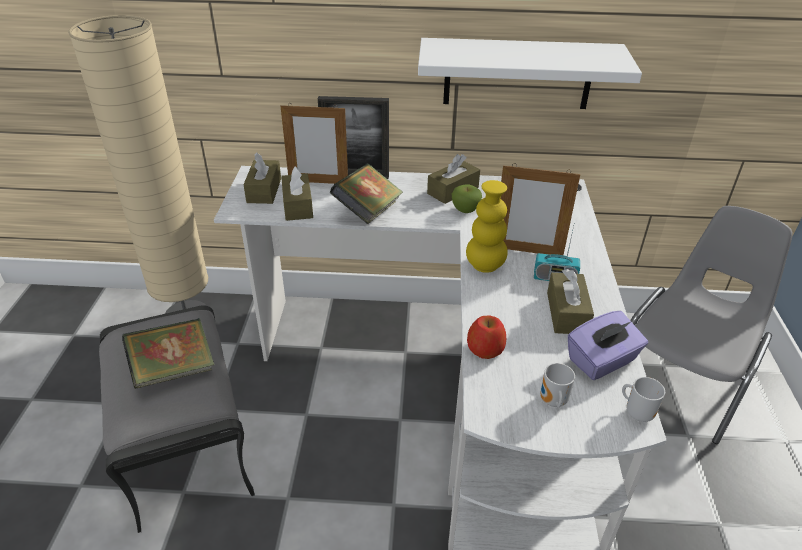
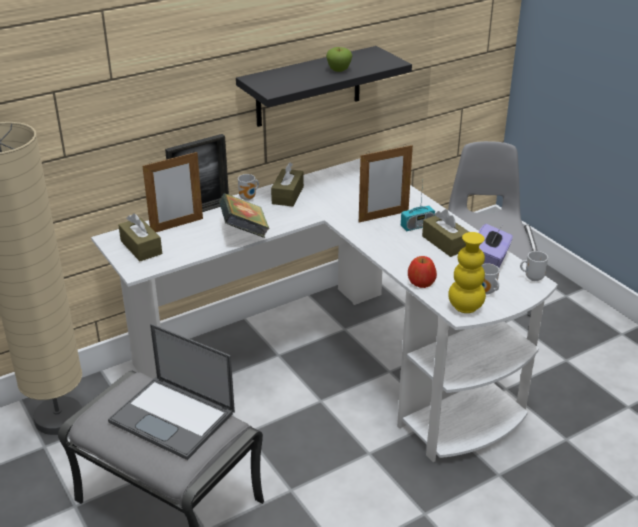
camera: 35 degrees left, 5 degrees down
(174, 370) = (174, 417): book -> laptop
(298, 206) = (184, 248): brown tissue box -> none
(412, 180) = (249, 198): none -> mug
(465, 210) = (313, 205): apple -> apple (339, 70)
(485, 266) = (367, 236): yellow vase -> yellow vase (465, 307)
(518, 74) = (308, 87): white shelf -> black shelf

